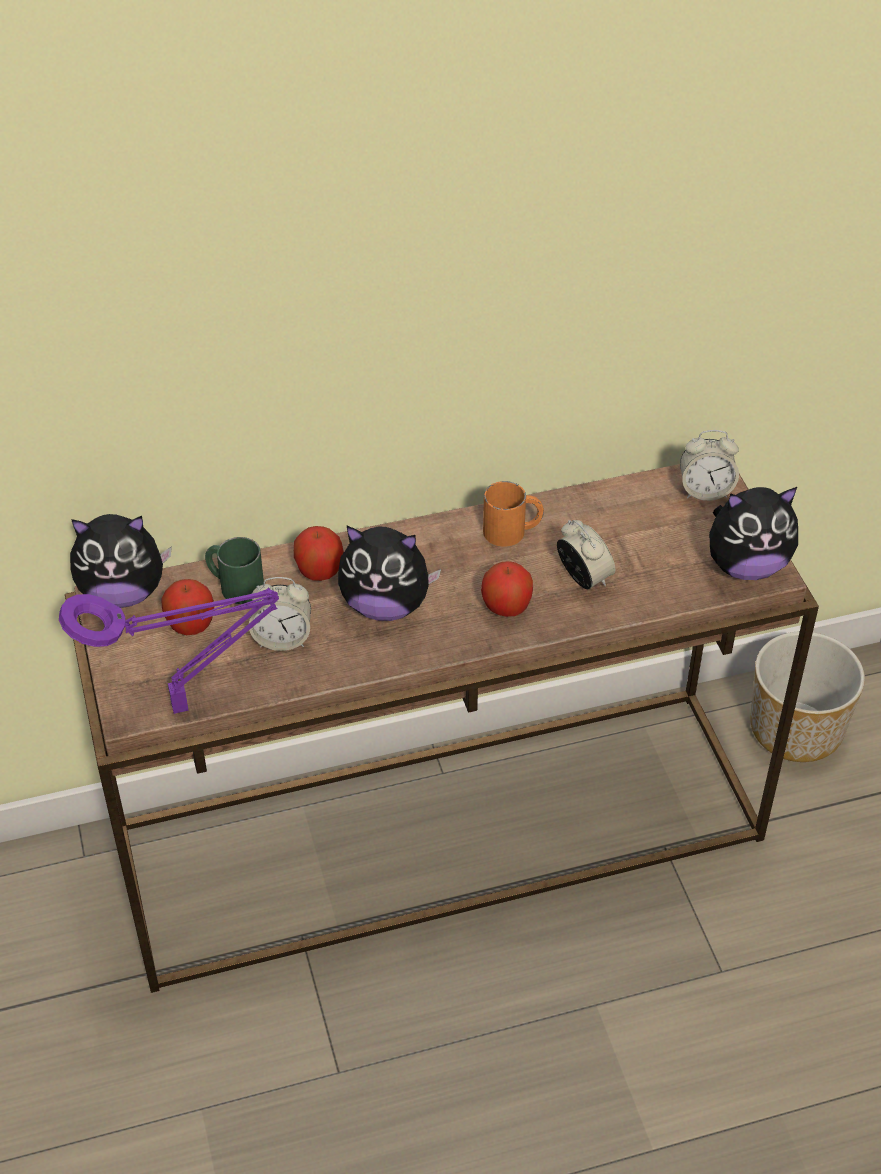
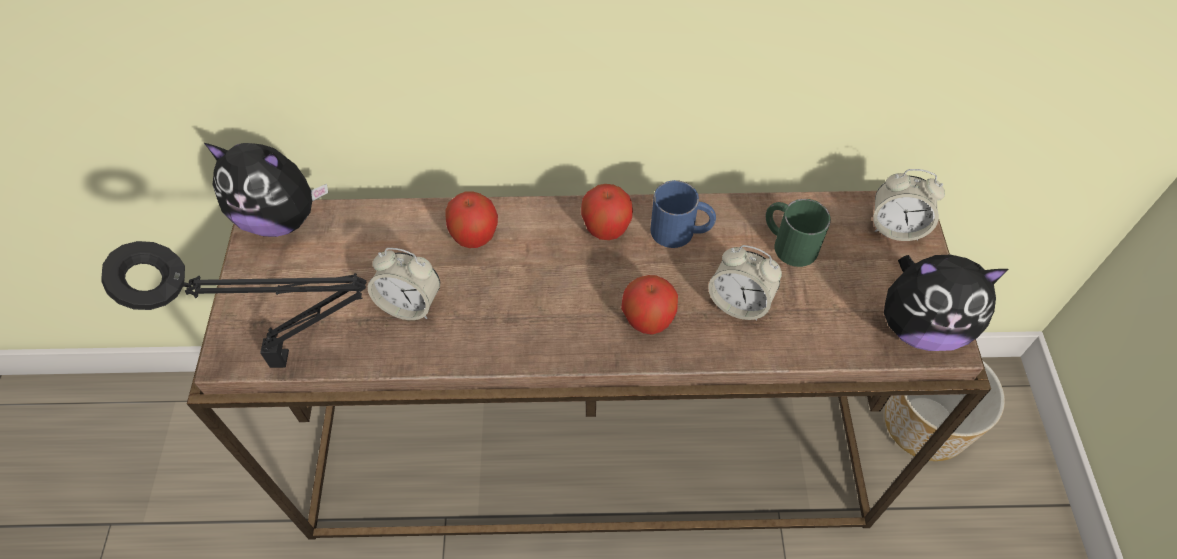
camera: 15 degrees right, 10 degrees up
(186, 705) = (287, 360): purple table lamp -> black table lamp
(191, 625) = (329, 268): apple -> apple (606, 227)
(234, 585) = (387, 233): green mug -> green mug (788, 243)
(386, 605) = (526, 289): plush toy -> none
(512, 531) = (681, 231): orange mug -> blue mug
(583, 578) = (739, 303): alarm clock -> alarm clock turned 135 degrees clockwise

